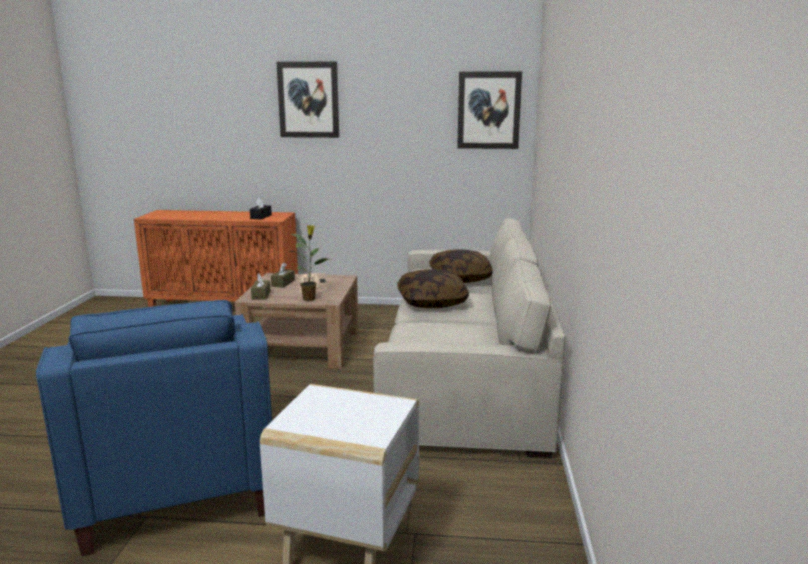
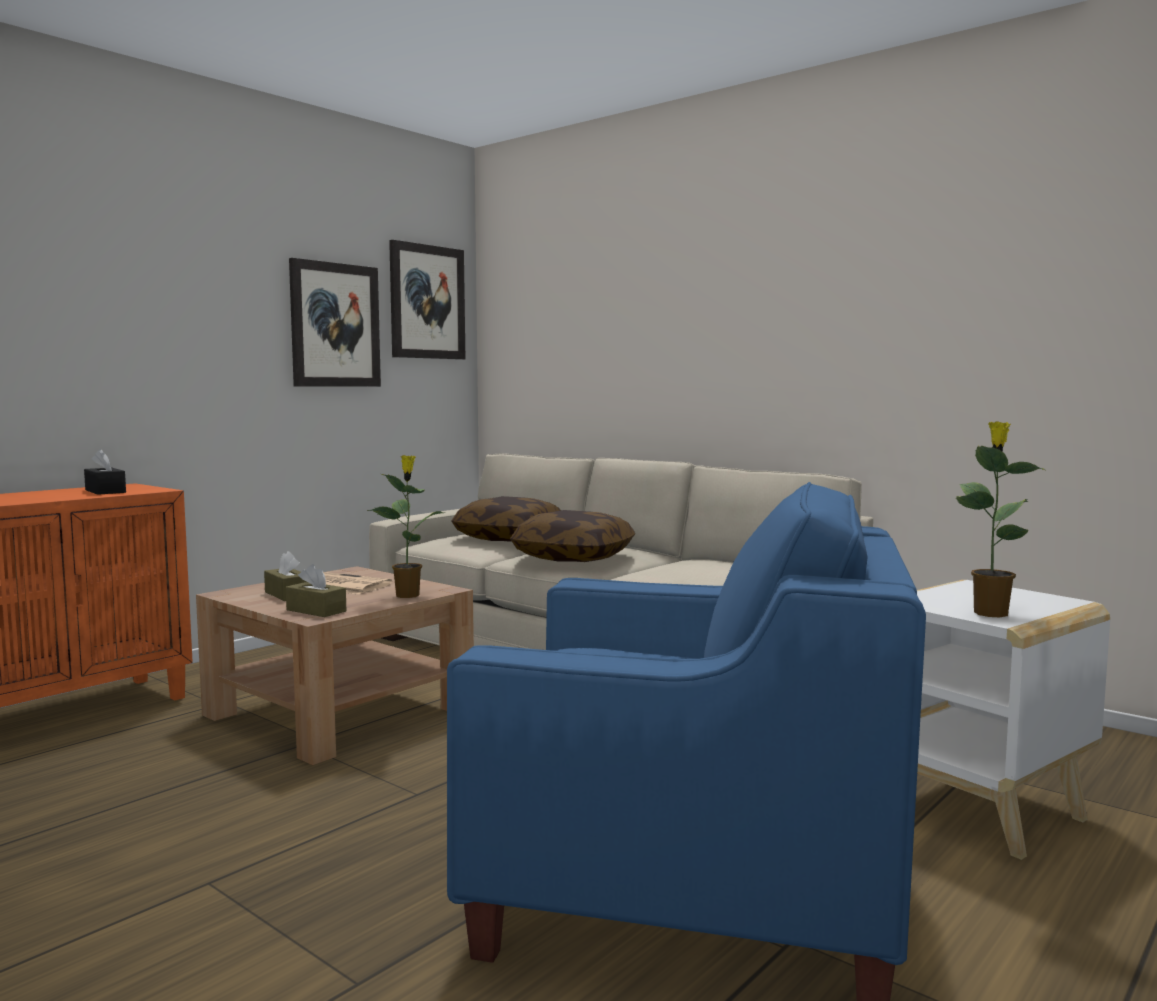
camera: 55 degrees left, 10 degrees down
(304, 418) = (990, 613): none -> potted plant
(308, 100) = (155, 258): picture -> picture (335, 325)

